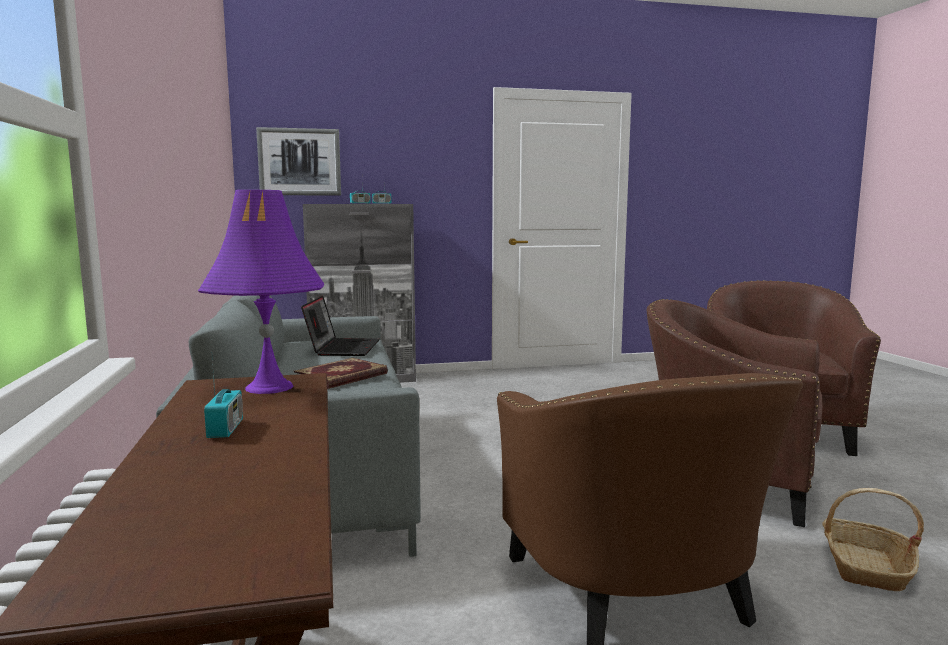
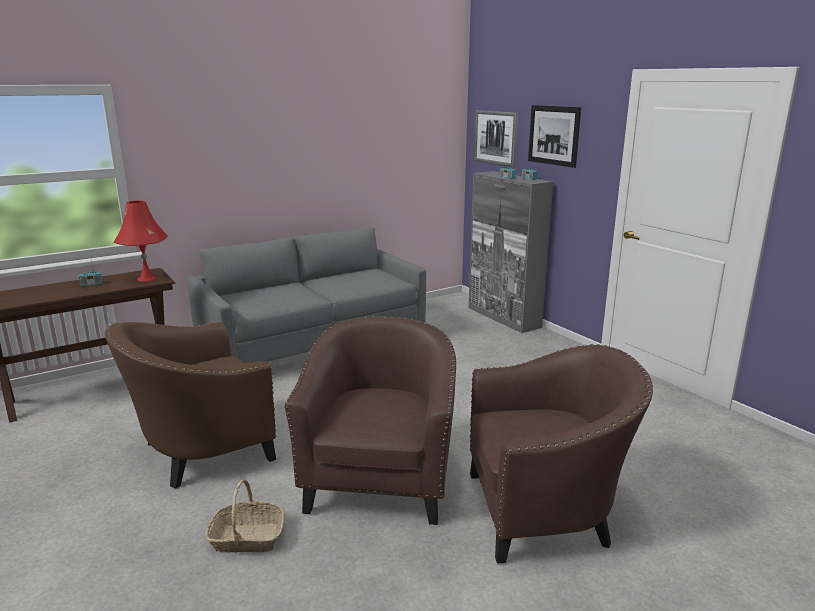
camera: 70 degrees right, 10 degrees up
(270, 387) = (147, 278): purple table lamp -> red table lamp
(342, 348) = (361, 281): laptop -> none
(342, 377) = (289, 294): book -> none
(400, 153) = (554, 135): none -> picture

